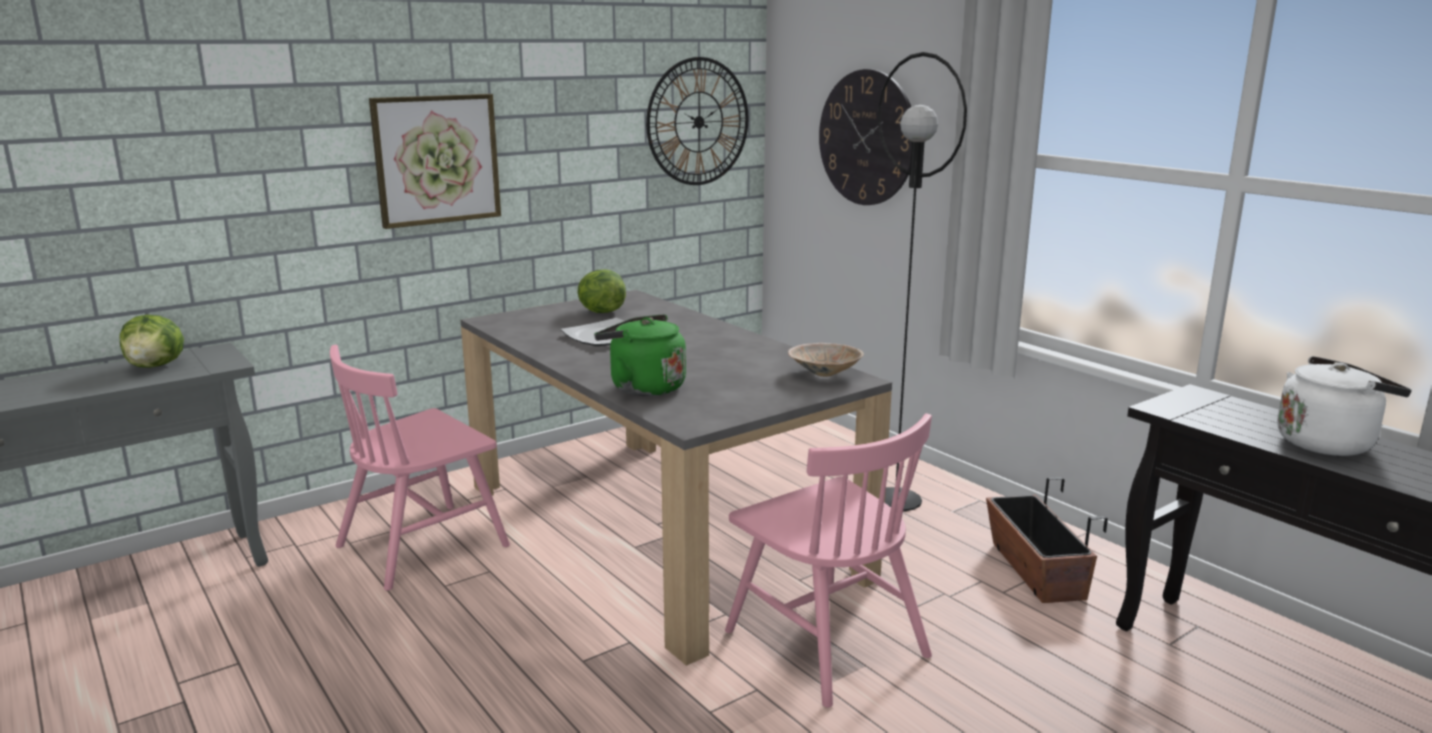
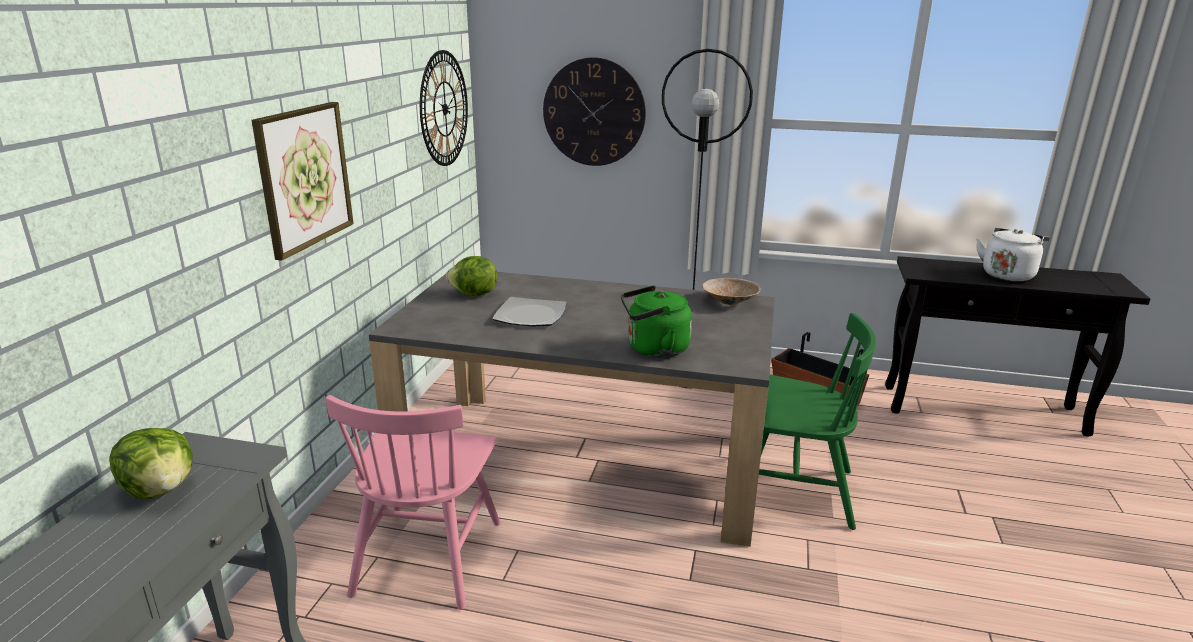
camera: 40 degrees left, 5 degrees up
(825, 643) = (793, 490): pink chair -> green chair

